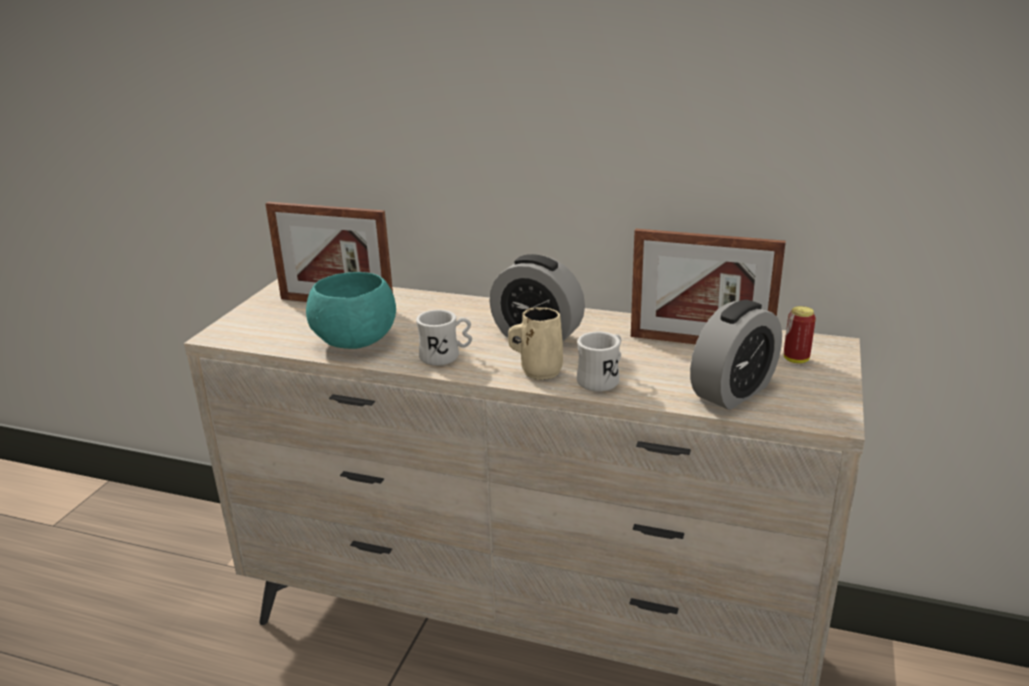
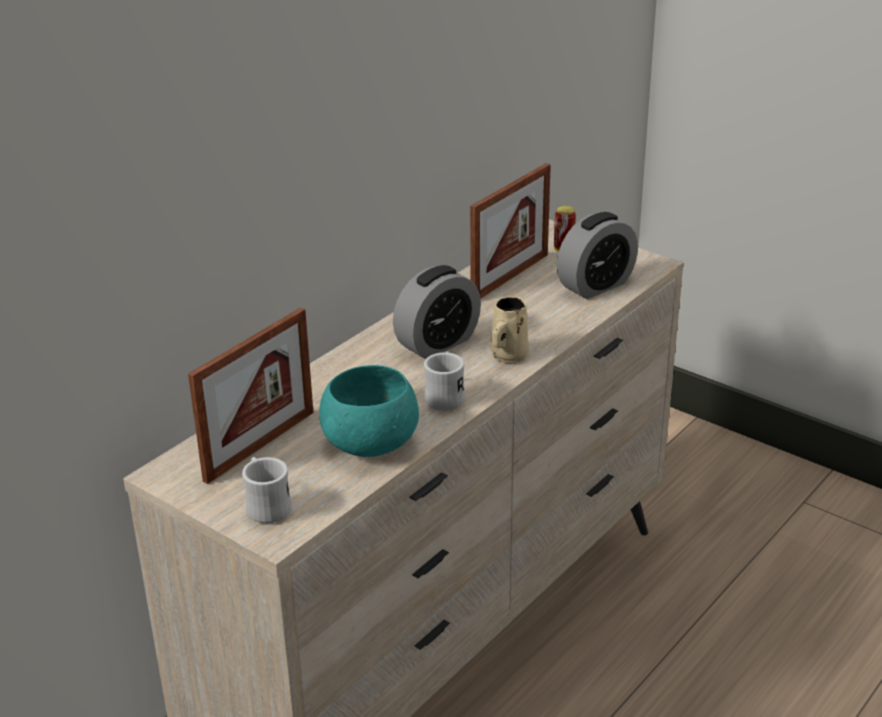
camera: 70 degrees left, 5 degrees up
(602, 379) = (542, 331): white mug -> white mug (266, 506)
(733, 391) = (596, 285): alarm clock -> alarm clock turned 75 degrees clockwise

